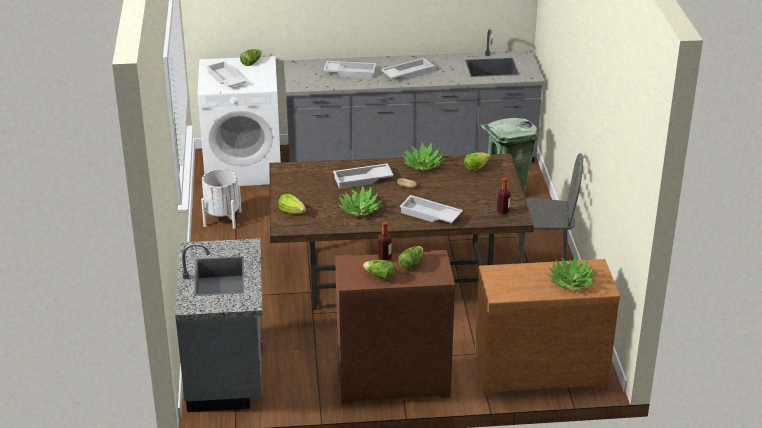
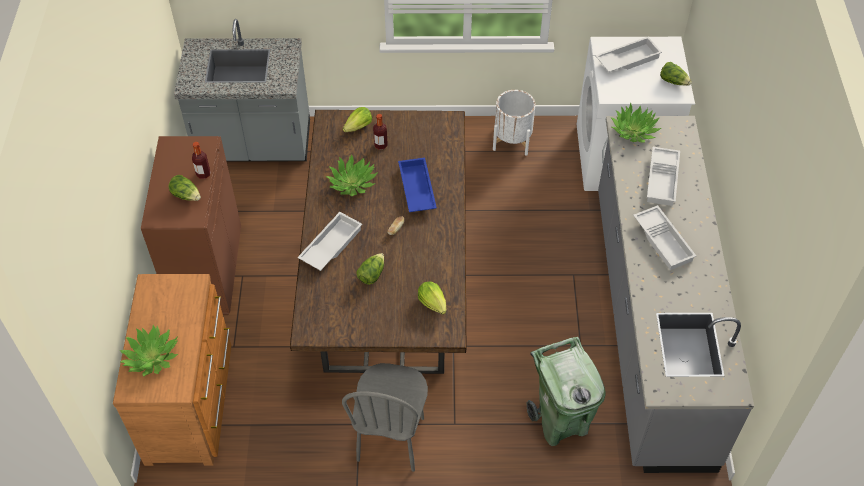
camera: 95 degrees right, 20 degrees up
(362, 180) = (416, 189): white tray -> blue tray
(380, 276) = (172, 168): lettuce -> lettuce (371, 274)
(422, 165) = (444, 248): potted plant -> potted plant (634, 131)
(503, 212) = (325, 318): bottle -> bottle (380, 145)

